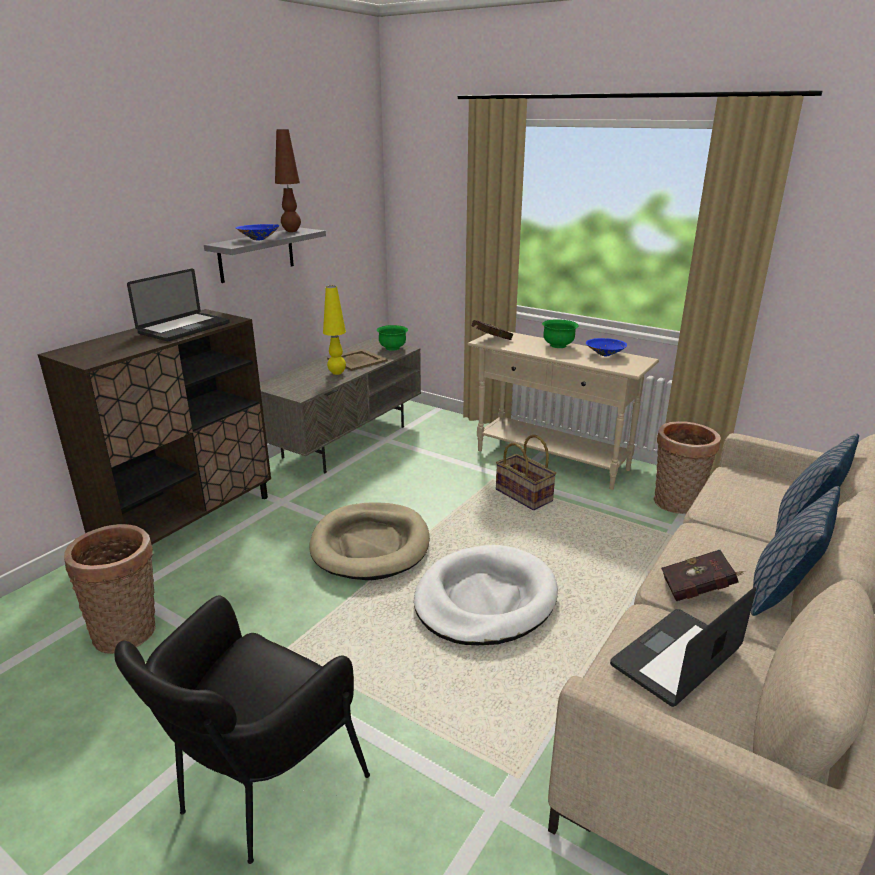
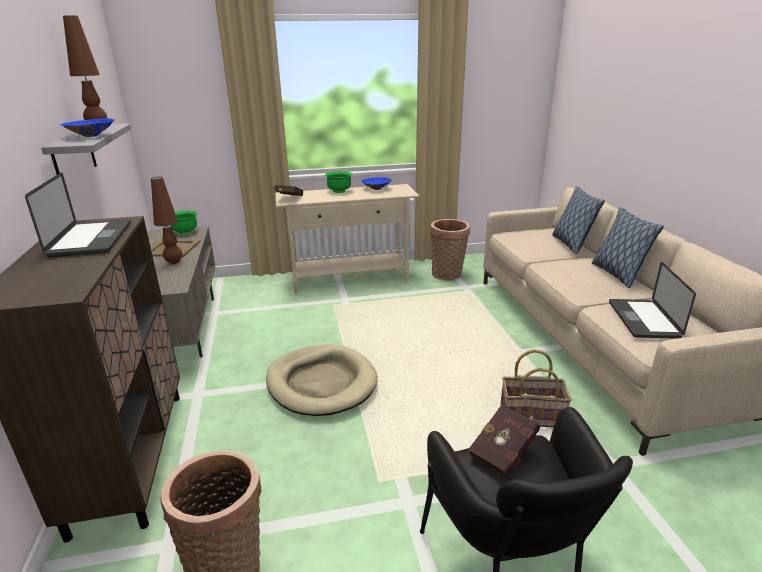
camera: 45 degrees left, 0 degrees up
(337, 373) = (174, 262): yellow table lamp -> brown table lamp
(485, 600) = (441, 372): white dog bed -> none
(524, 495) = (367, 305): basket -> basket (531, 415)
(699, 590) = (594, 289): red book -> red book (505, 452)

